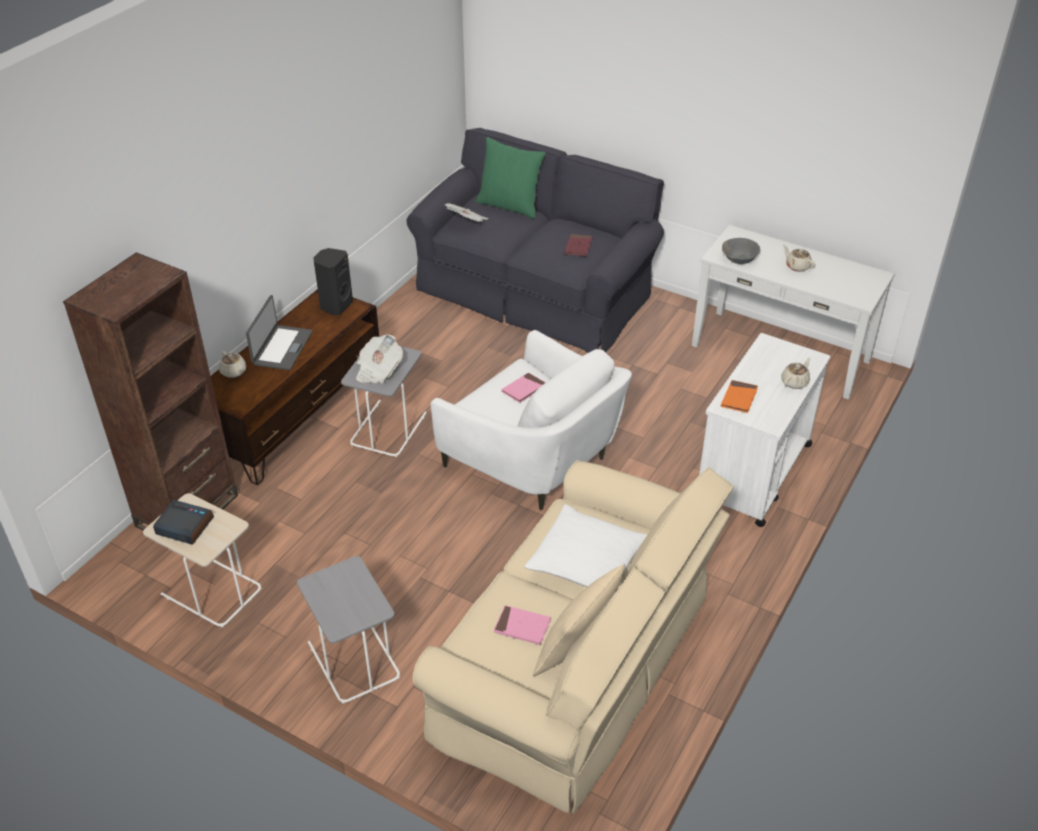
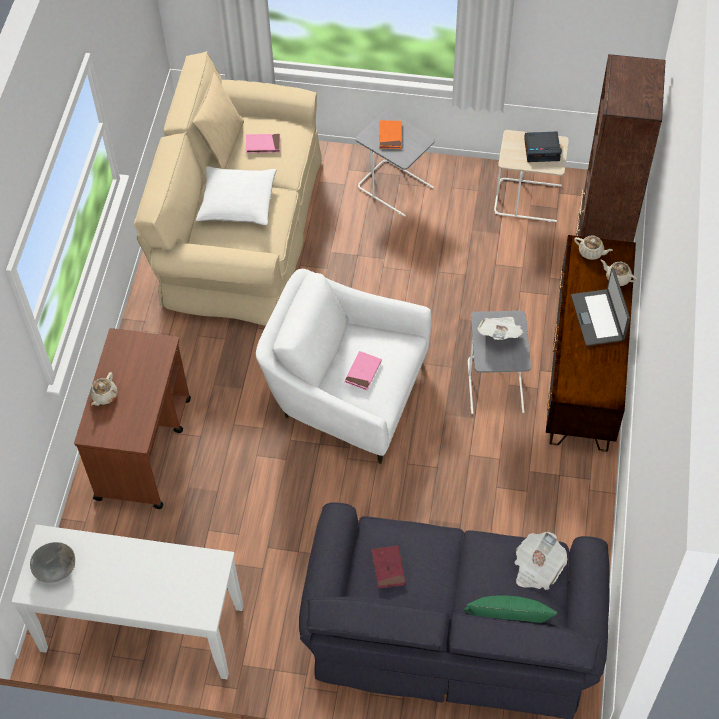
camera: 160 degrees right, 15 degrees up
(335, 305) = (589, 386): black speaker -> none
(739, 259) = (190, 565): grey bowl -> grey bowl (55, 569)
(739, 398) = (152, 359): orange book -> orange book (390, 136)
(753, 473) = (144, 447): white cart -> brown cart
(797, 266) = (123, 574): beige teapot -> beige teapot (591, 252)

